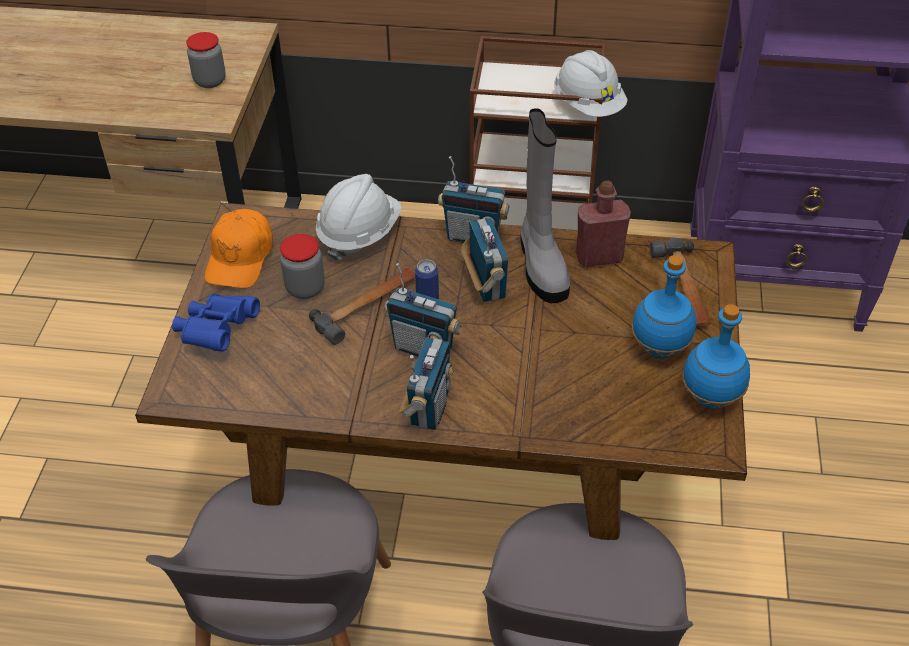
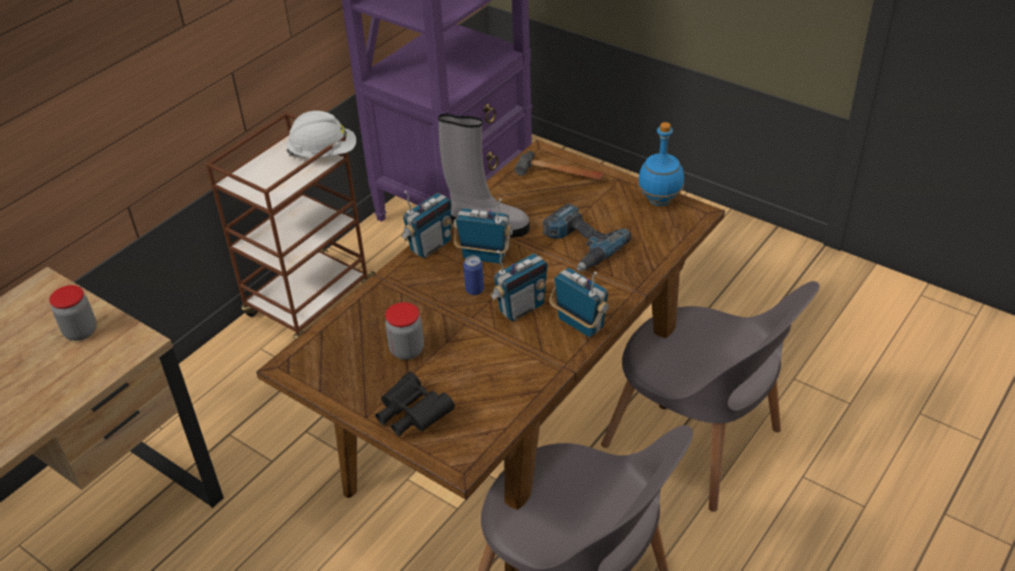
camera: 60 degrees left, 5 degrees down
(217, 331) = (412, 416): blue binoculars -> black binoculars
(240, 258) = (338, 377): orange cap -> none
(359, 234) = (372, 302): white hard hat -> none
(367, 306) = (455, 322): hammer -> none
(565, 356) = (579, 245): none -> power drill
(599, 257) = (502, 197): red bottle -> none
(658, 349) = (604, 204): blue bottle -> none

